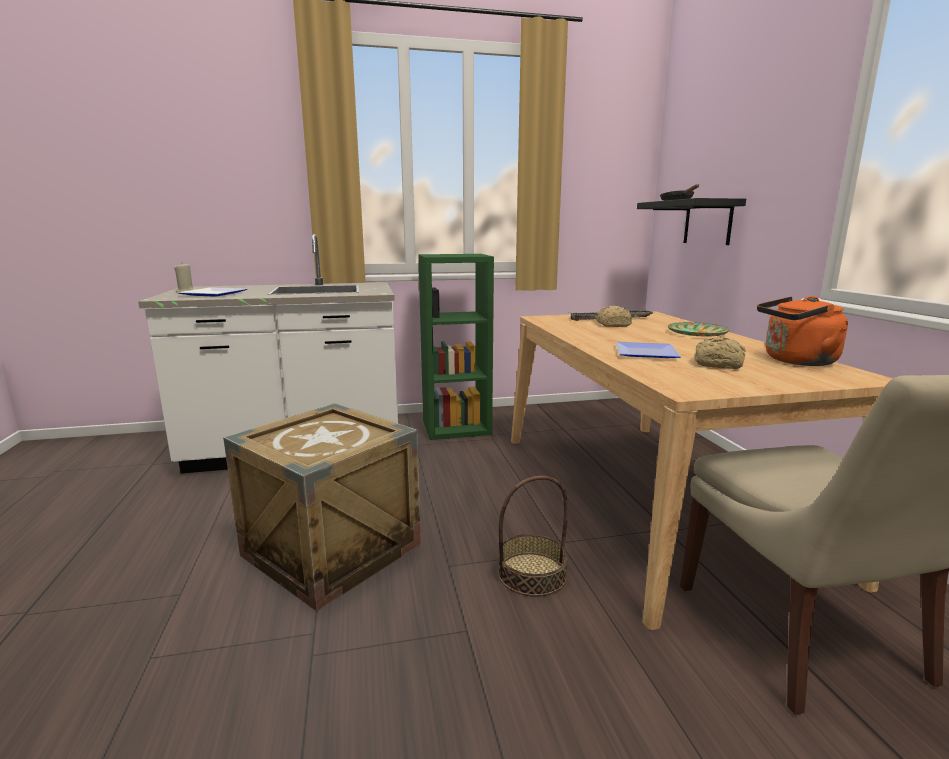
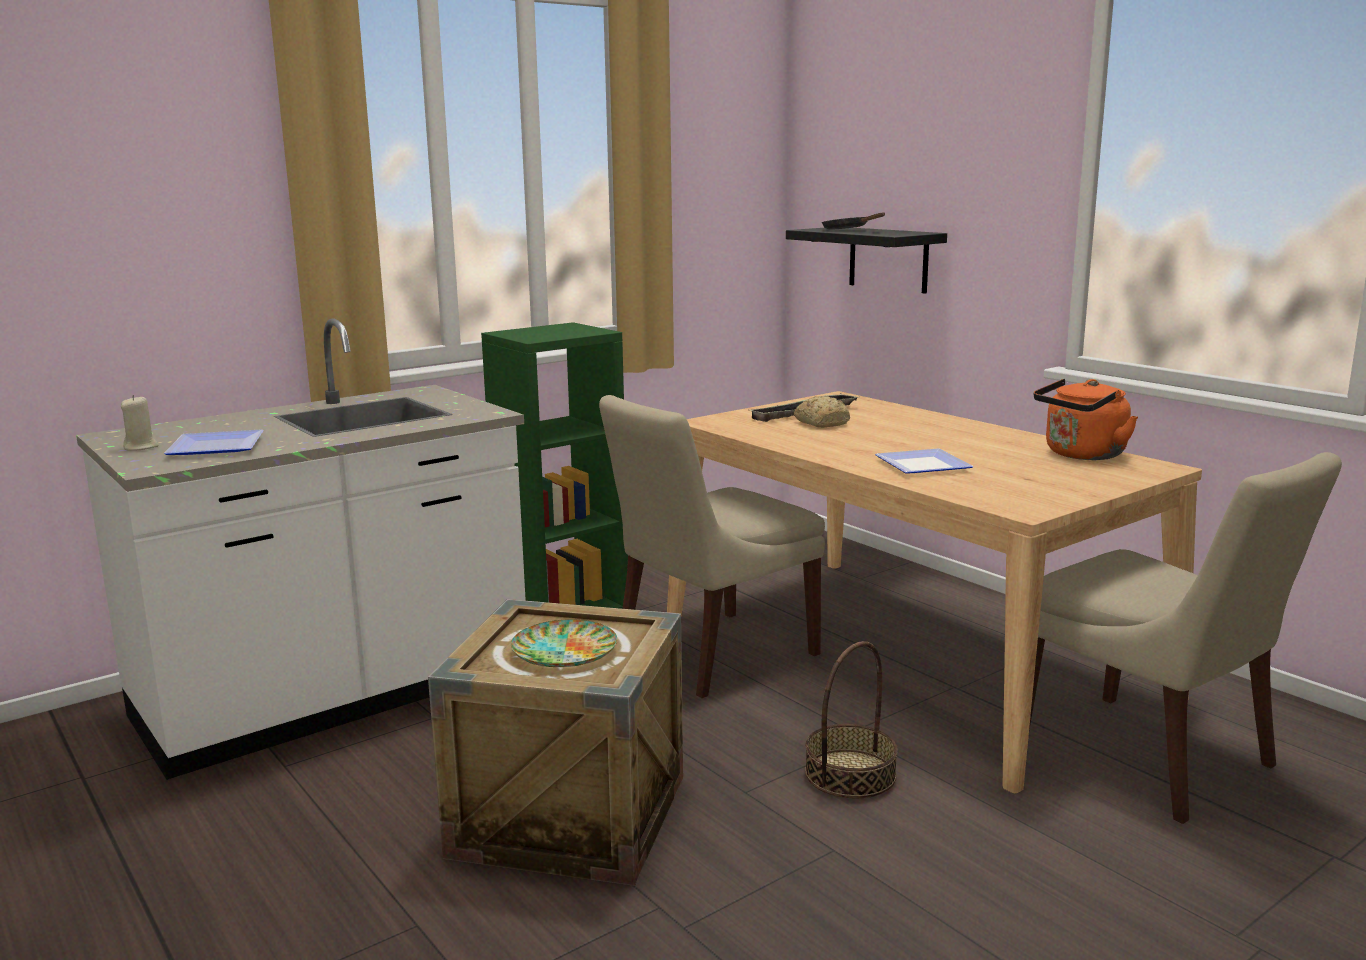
camera: 25 degrees left, 0 degrees up
(515, 469) = (711, 655): none -> beige chair
(696, 333) = (937, 426): plate -> plate (563, 651)
(719, 364) = (1016, 471): bread -> none

